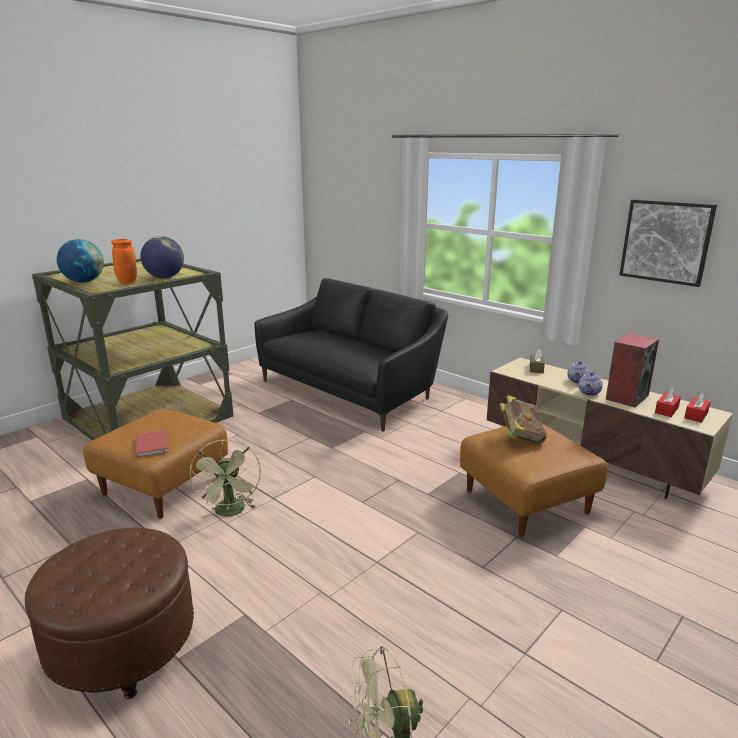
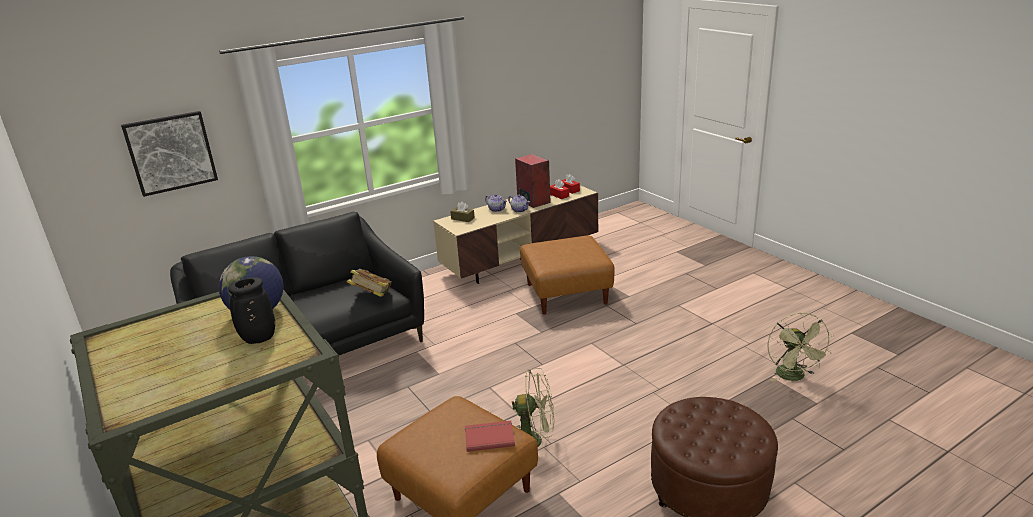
camera: 75 degrees left, 5 degrees up
(84, 282) = (218, 377): globe -> none
(126, 282) = (258, 339): orange vase -> black vase
(520, 437) = (551, 253): book -> book (372, 296)
(666, 241) = (500, 88): picture -> picture (171, 153)

